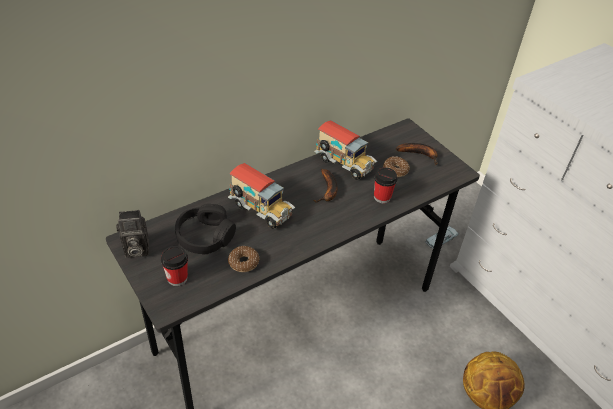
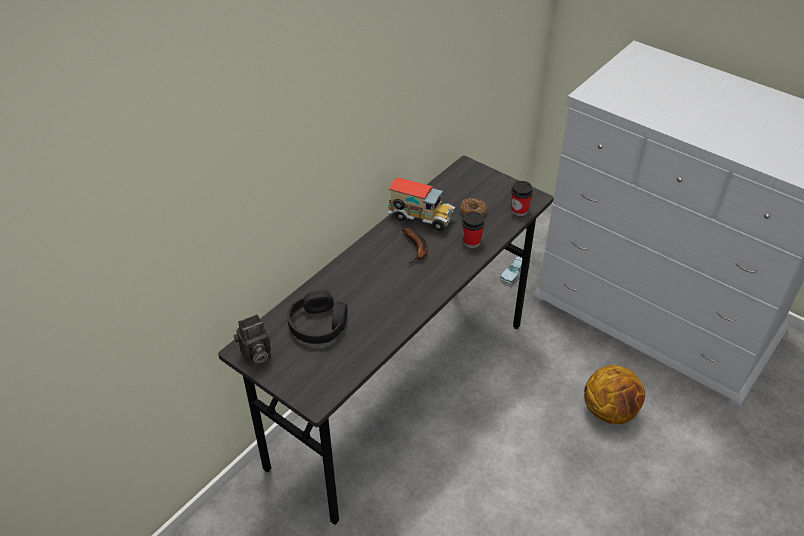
camera: 15 degrees left, 0 degrees up
(177, 278) = (311, 372): cup -> cup (519, 210)
(243, 262) = (368, 339): donut -> none
(260, 210) = (360, 286): toy truck -> none
(420, 154) = (489, 190): banana -> none

